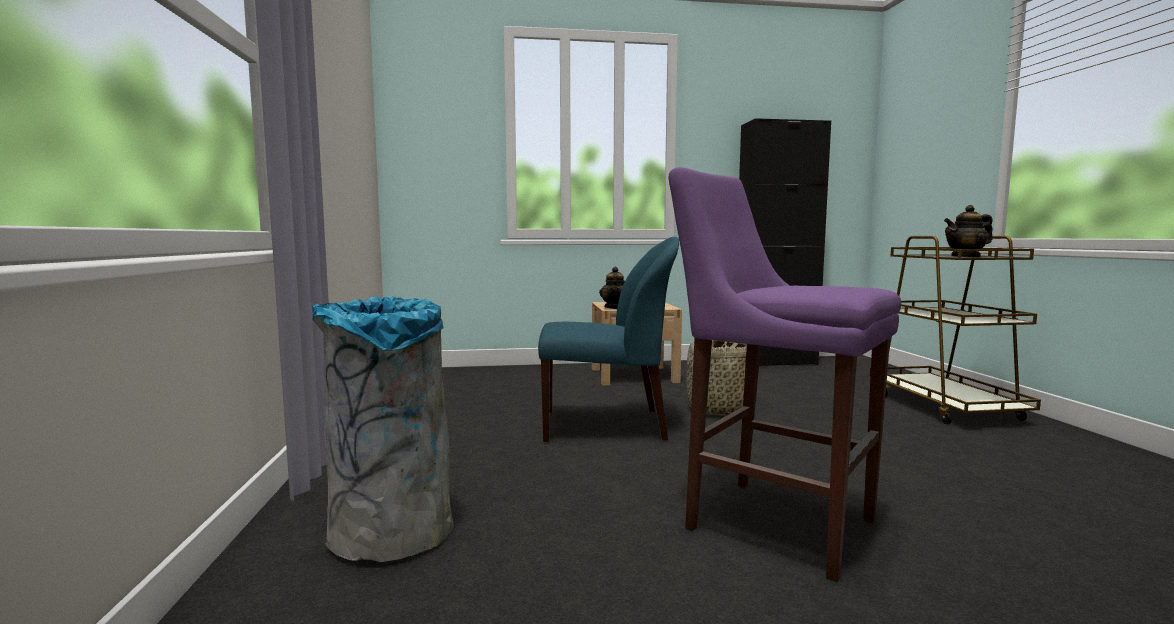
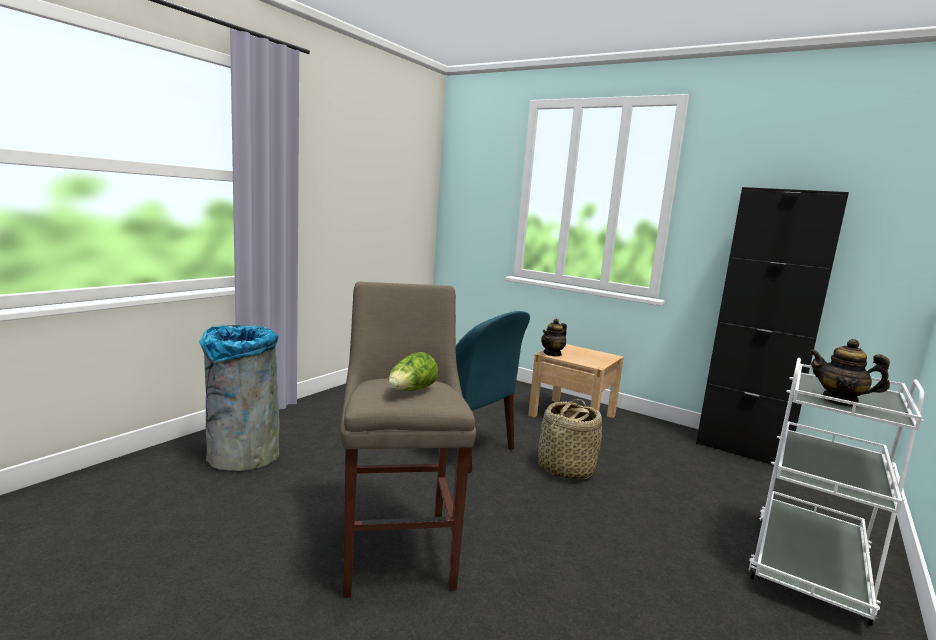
camera: 40 degrees right, 5 degrees up
(771, 521) = (398, 550): purple stool -> beige stool
(820, 286) = (411, 391): none -> lettuce
(944, 406) = (809, 566): brown cart -> white cart

